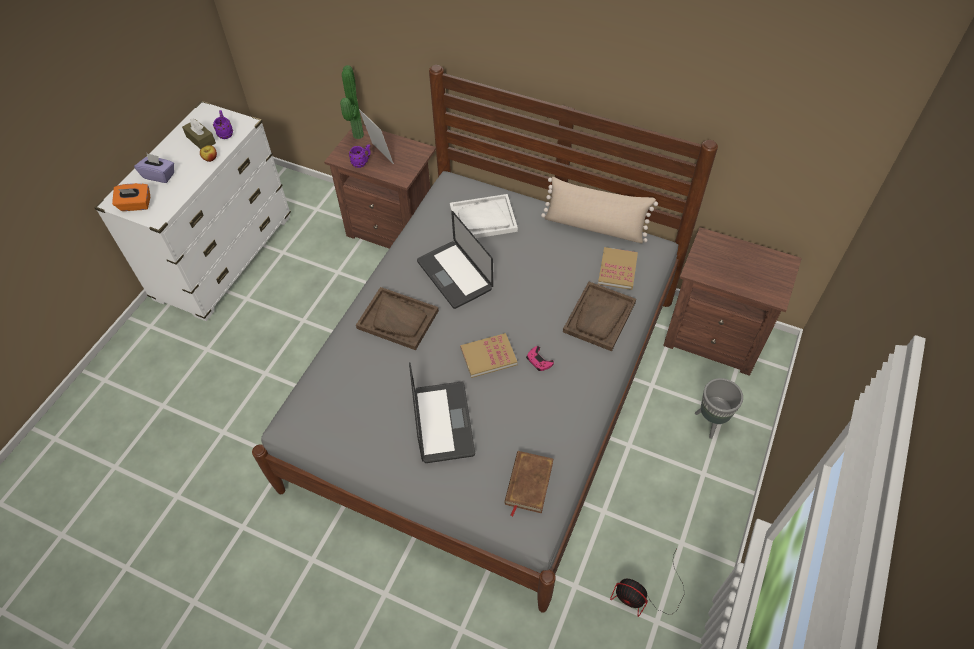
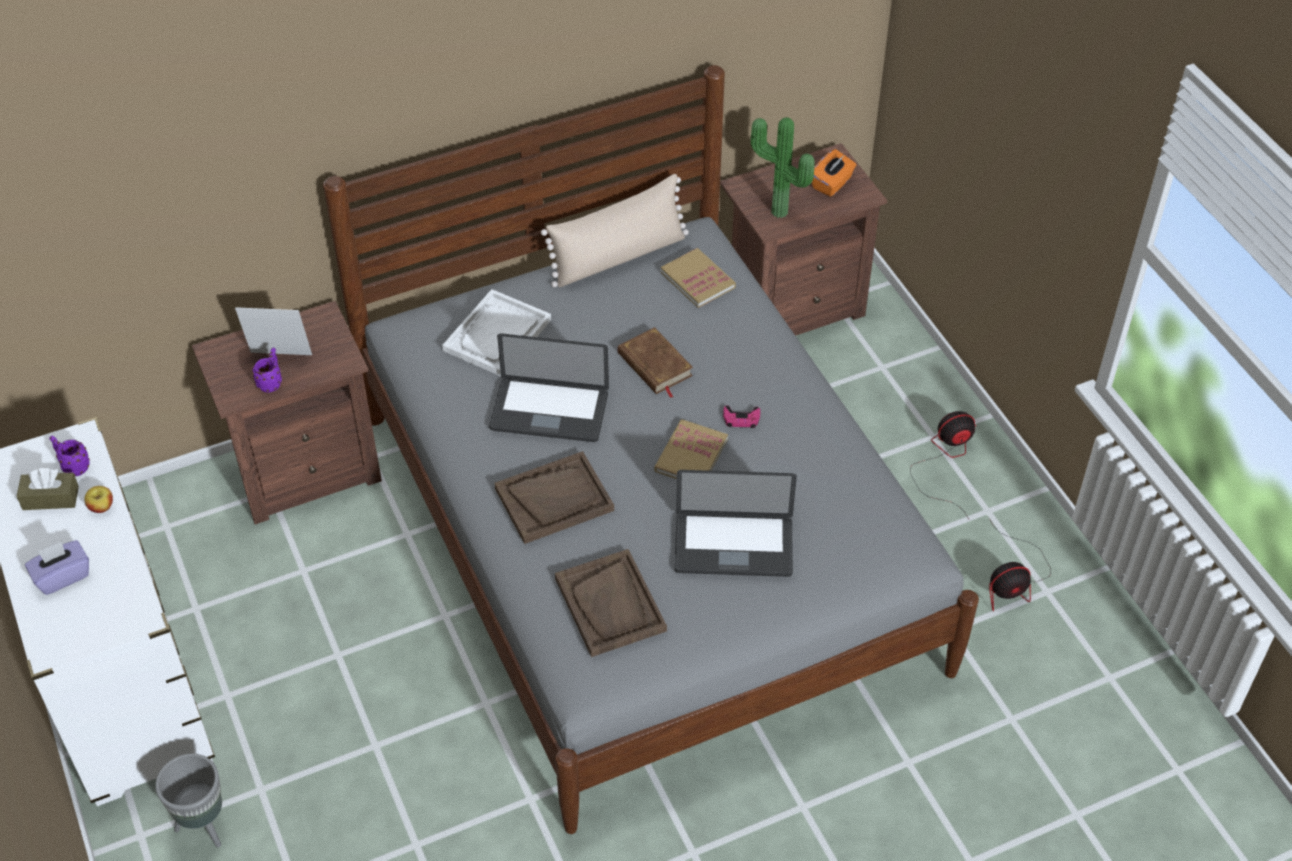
camera: 50 degrees left, 5 degrees down
(136, 205) = (87, 629): orange tissue box -> orange tissue box (832, 184)
(356, 135) = (216, 358): potted plant -> potted plant (777, 214)
(443, 422) = (733, 546): laptop -> laptop turned 150 degrees clockwise
(528, 483) = (874, 526): brown book -> brown book (654, 365)
(599, 317) = (741, 336): brown tray -> brown tray (610, 605)
(693, 493) = (946, 460): none -> fan
(710, 422) = (884, 386): grey planter -> grey planter (204, 825)

